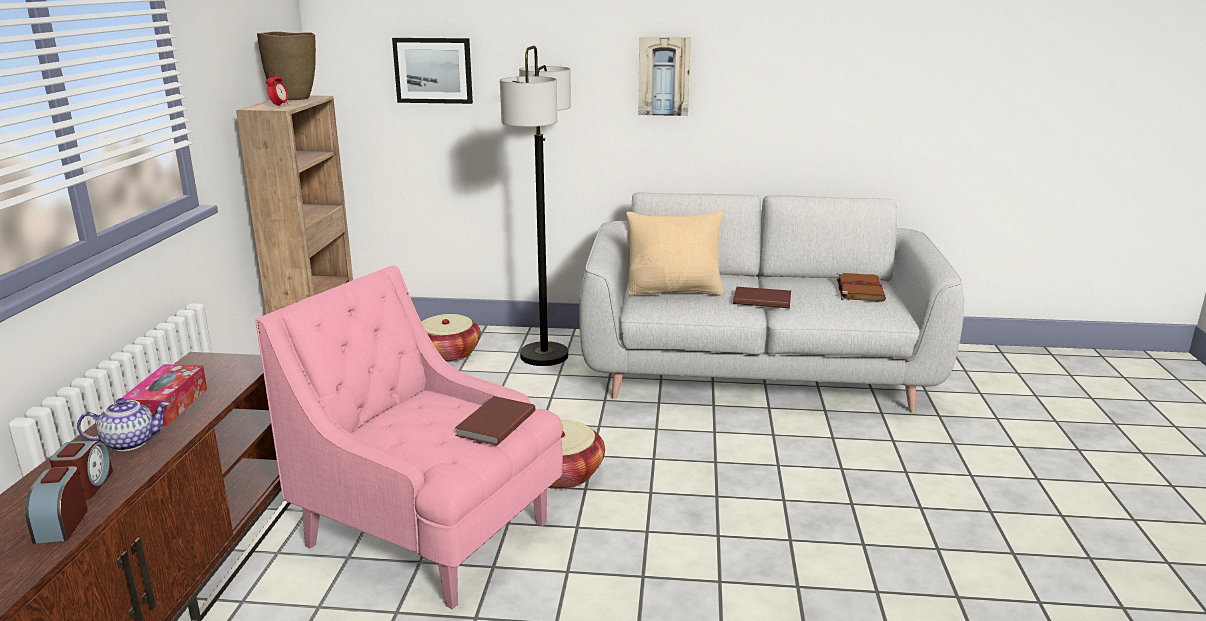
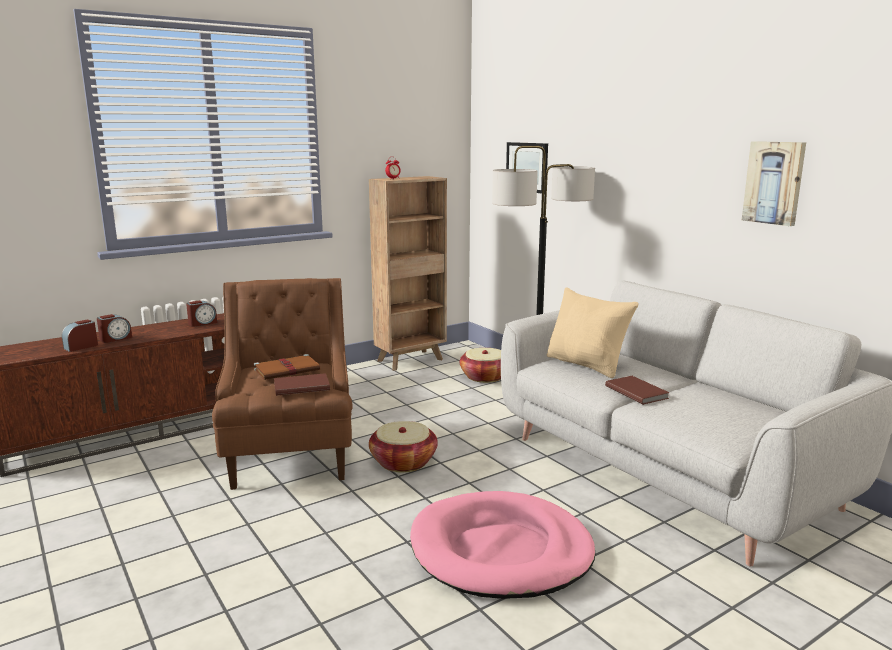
camera: 50 degrees right, 5 degrees down
(130, 442) = (161, 330): teapot -> none
(167, 406) = (202, 323): tissue box -> alarm clock
(293, 98) = (420, 177): brown vase -> none
(431, 534) = (291, 455): pink armchair -> brown armchair
(664, 76) = (670, 180): picture -> picture (774, 182)
(788, 495) = (501, 550): none -> pink dog bed
(859, 289) = (747, 415): brown book -> brown book (288, 370)

